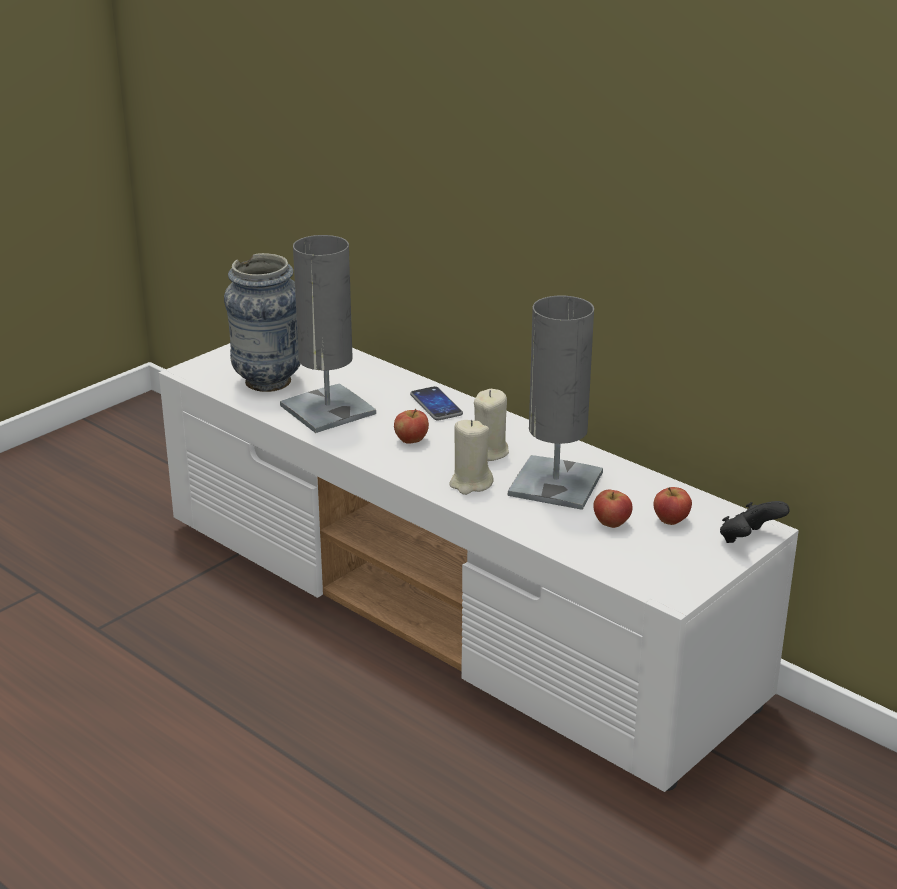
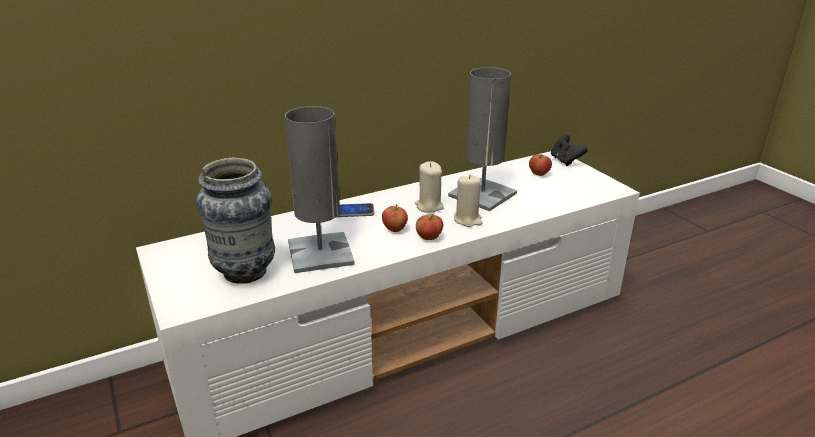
camera: 70 degrees left, 0 degrees up
(611, 523) = (535, 189): apple -> apple (429, 237)

